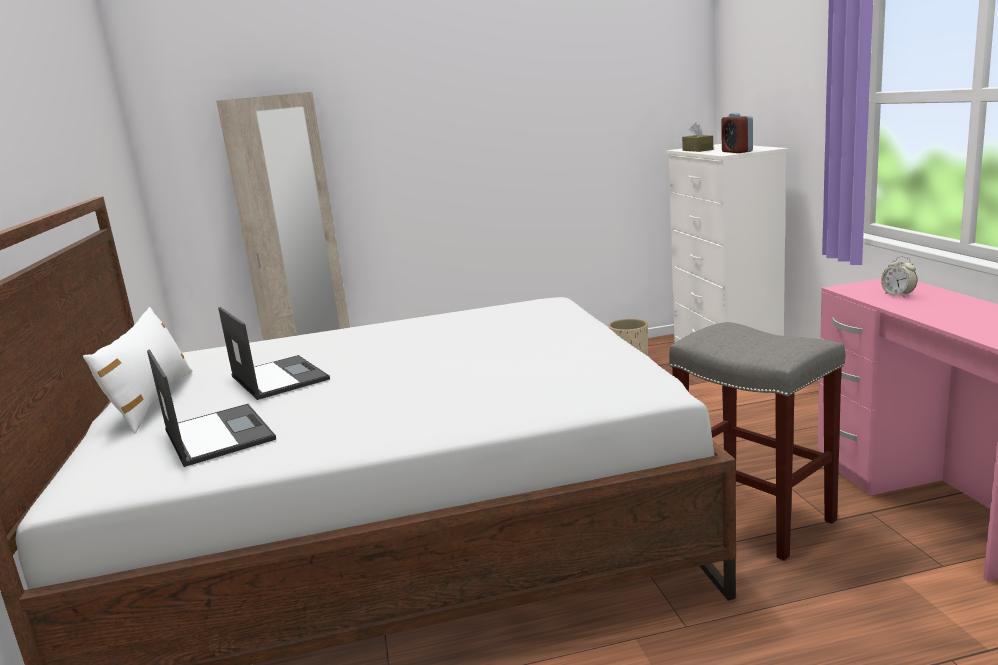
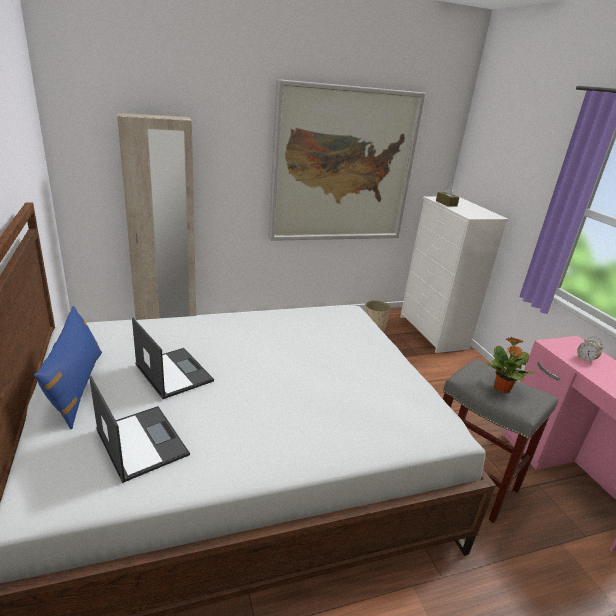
camera: 10 degrees left, 10 degrees up
(151, 401) = (76, 387): white pillow -> blue pillow
(539, 128) = (343, 166): none -> picture
(737, 151) = (476, 215): alarm clock -> none
(752, 342) = (501, 388): none -> potted plant

